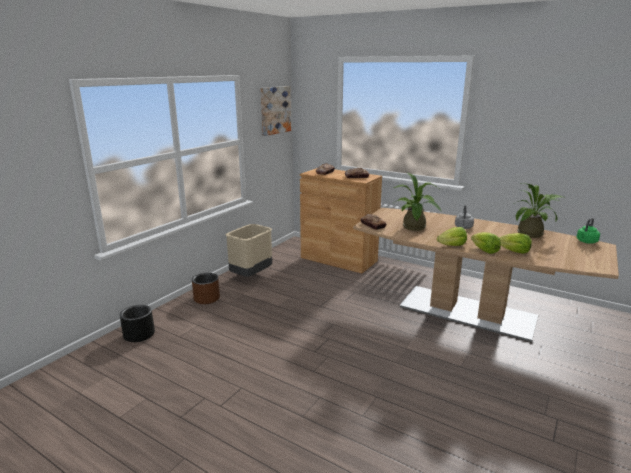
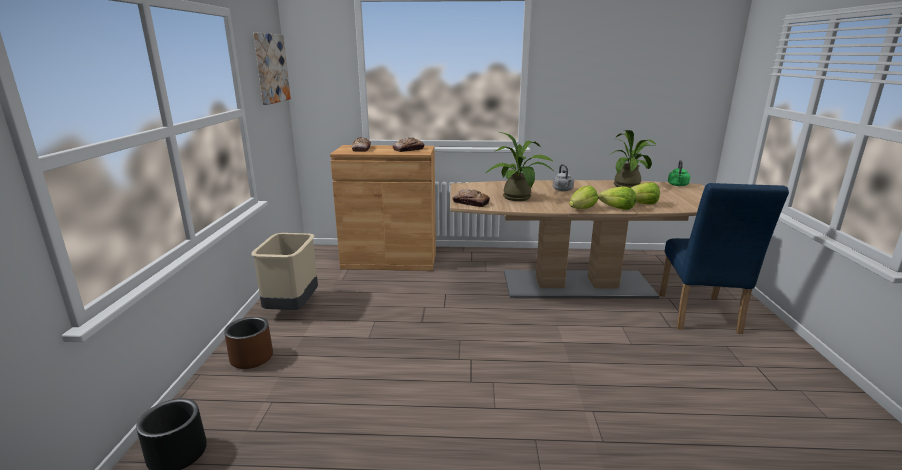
camera: 30 degrees left, 0 degrees up
(554, 366) = (699, 316): none -> blue chair

